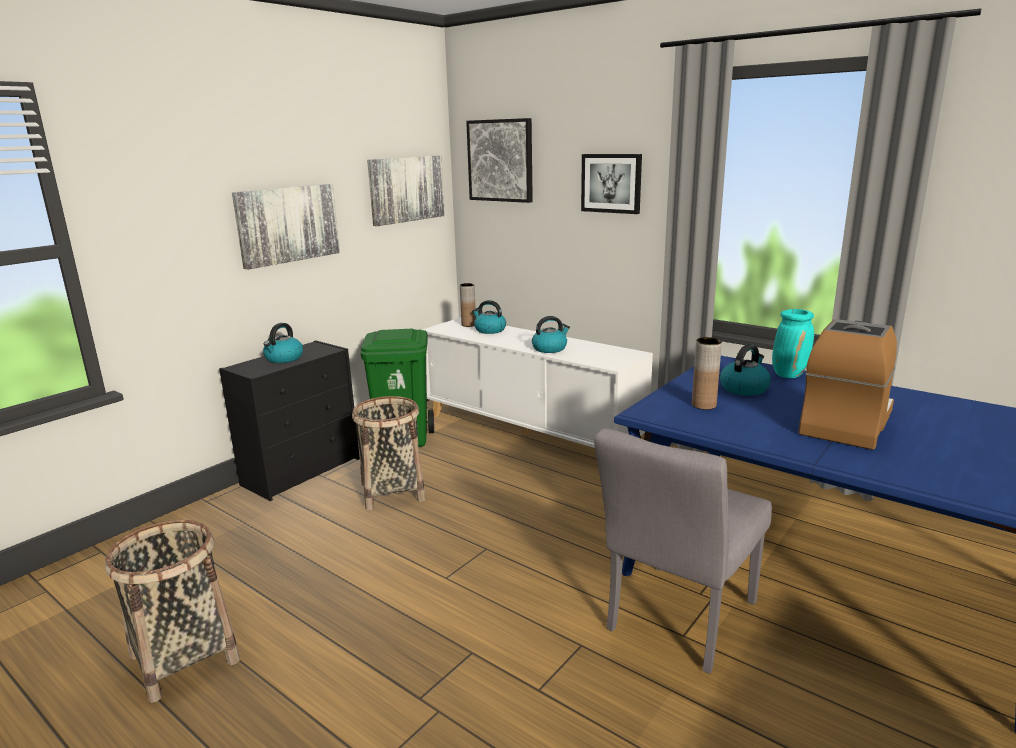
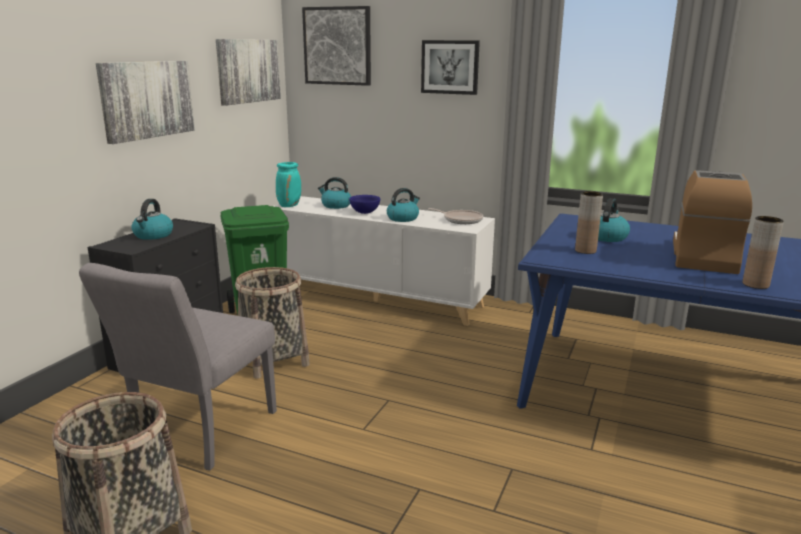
camera: 15 degrees left, 0 degrees up
(468, 325) = (312, 202): brown vase -> brown vase (755, 284)
(514, 340) = (365, 212): none -> blue bowl
(612, 353) = (461, 220): none -> frying pan
(676, 622) = (580, 439): grey chair -> grey chair (199, 435)
(789, 374) = (632, 225): turquoise vase -> turquoise vase (289, 205)

